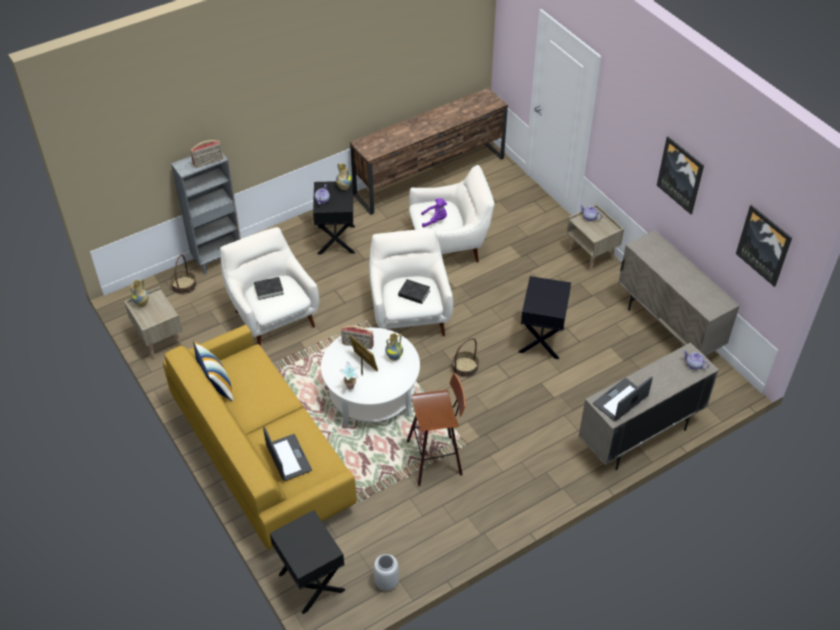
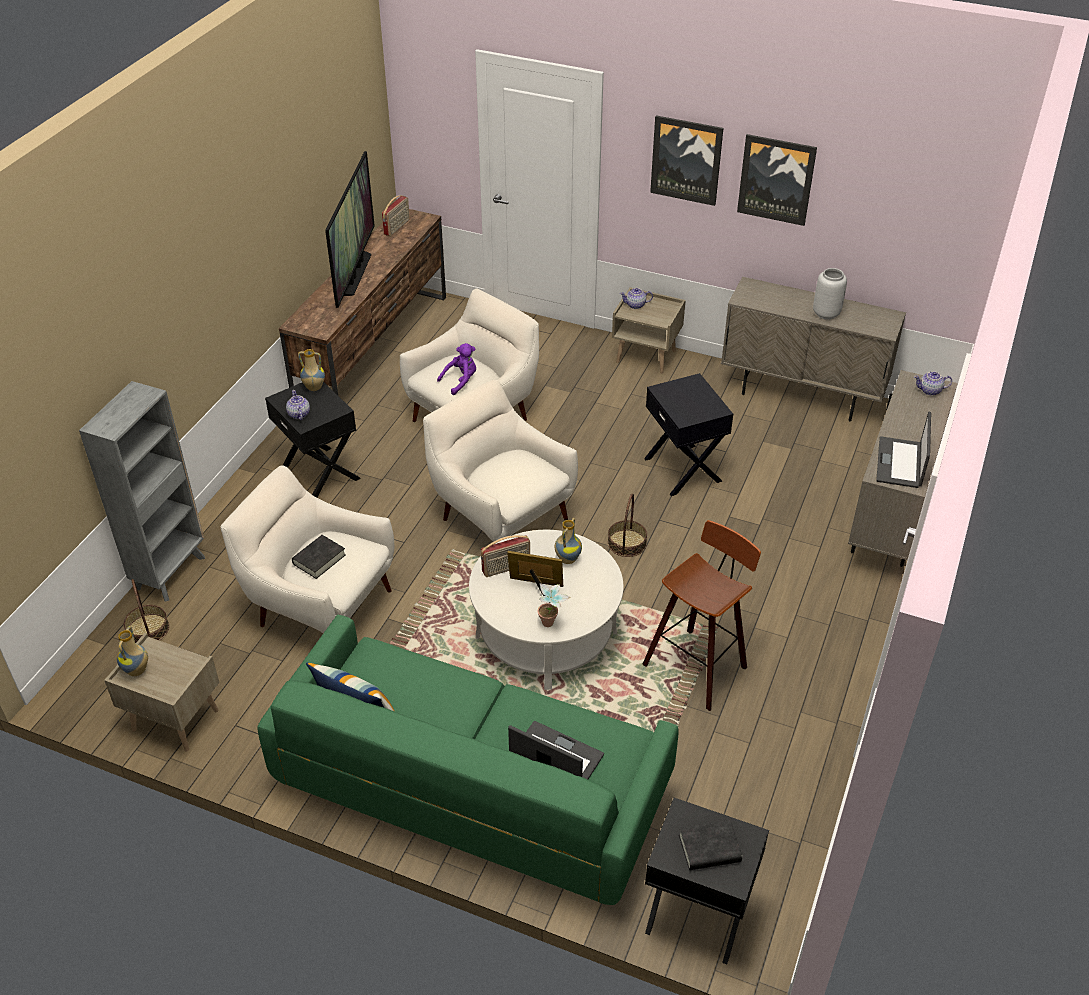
camera: 35 degrees left, 5 degrees down
(208, 162) = (139, 405): radio -> radio (397, 227)
(263, 454) = (472, 787): yellow sofa -> green sofa
(386, 581) = (787, 851): grey vase -> grey vase (825, 313)
(414, 293) = (519, 474): black book -> black book (709, 849)
(421, 124) = (354, 274): none -> television
(764, 245) = (936, 212): picture -> picture (686, 160)

